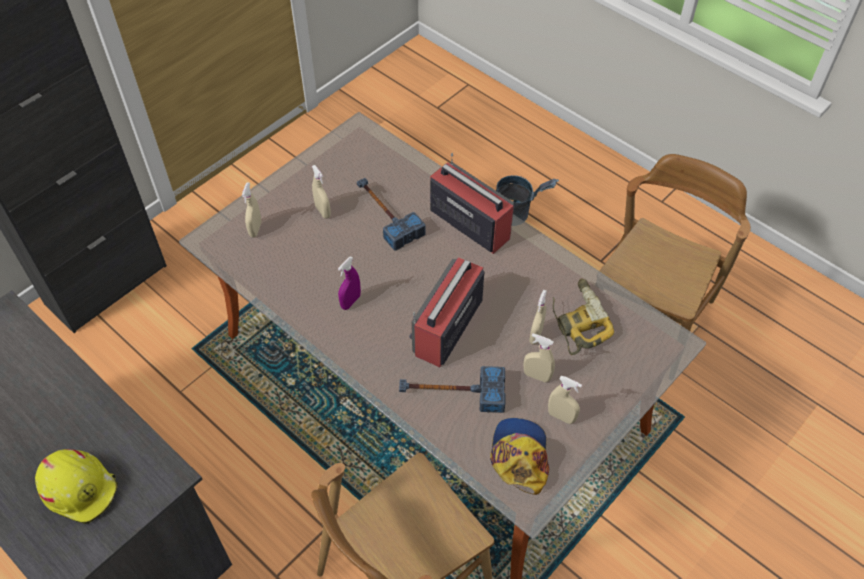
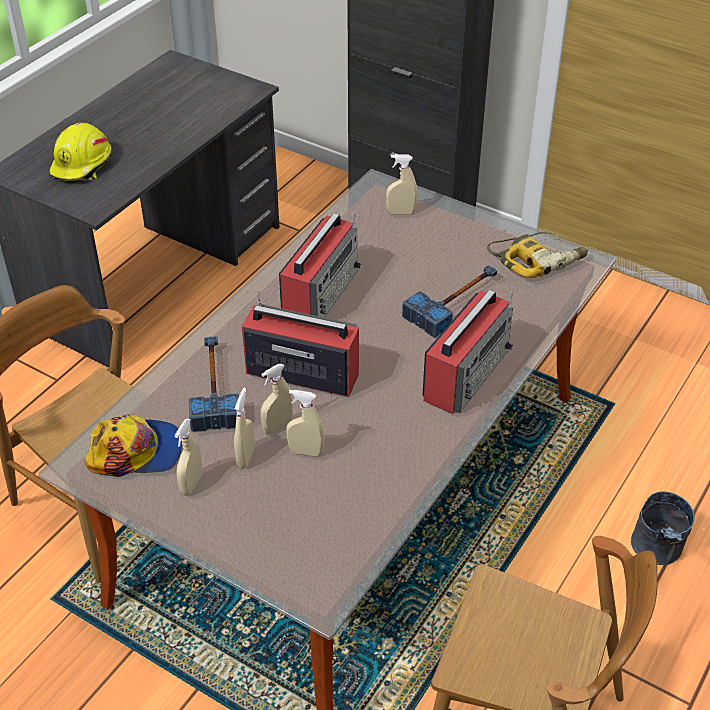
camera: 80 degrees right, 10 degrees down
(323, 211) = (442, 254): beige spray bottle -> beige spray bottle (277, 427)
(350, 302) = (321, 294): purple spray bottle -> radio
(577, 321) = (336, 490): power drill -> power drill (537, 259)

